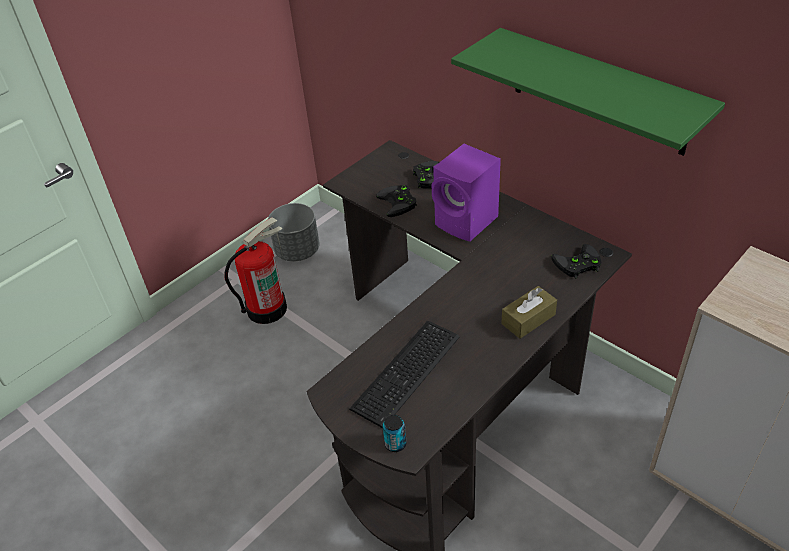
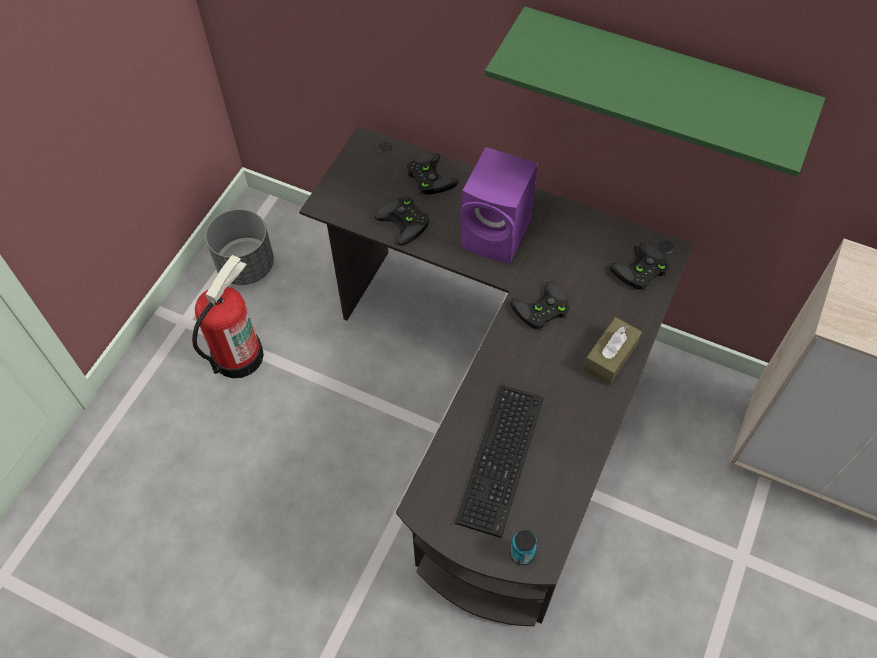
camera: 20 degrees left, 15 degrees up
(482, 277) = (540, 310): none -> black game controller

